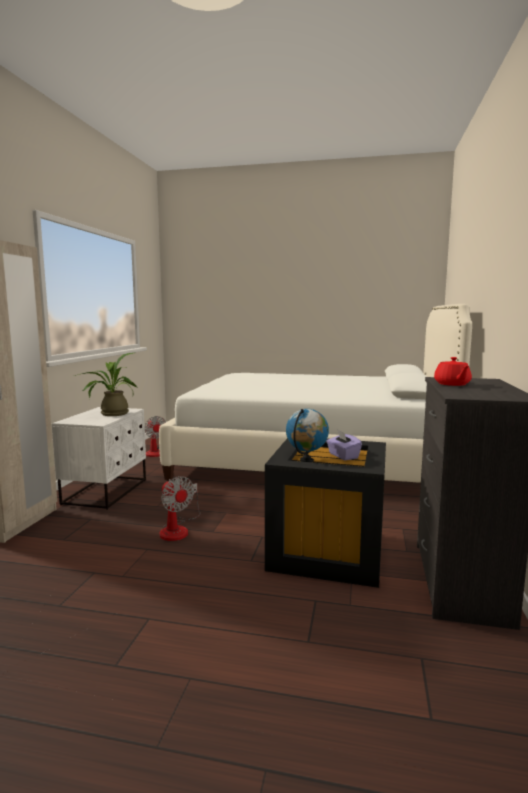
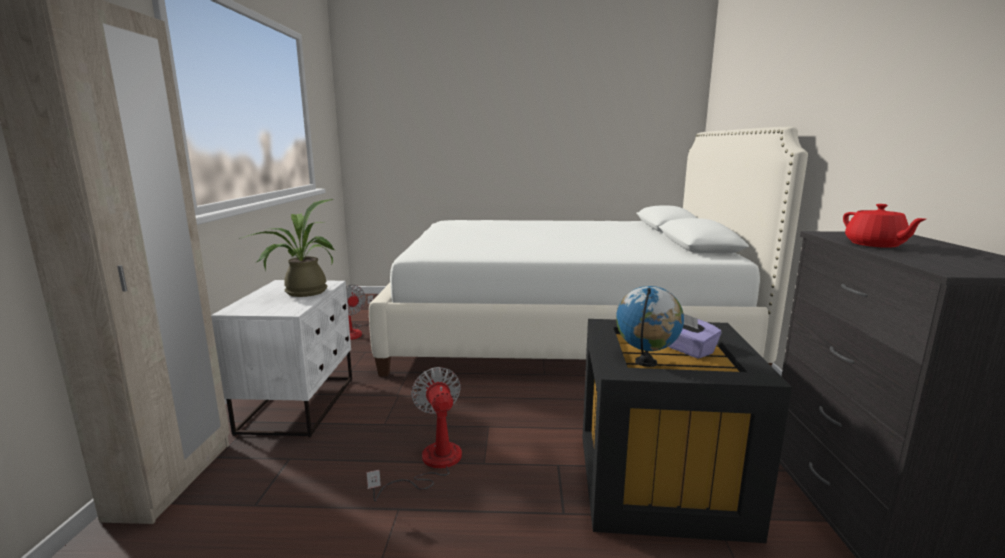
camera: 10 degrees left, 5 degrees up
(178, 529) = (431, 464): fan -> fan turned 150 degrees counterclockwise

